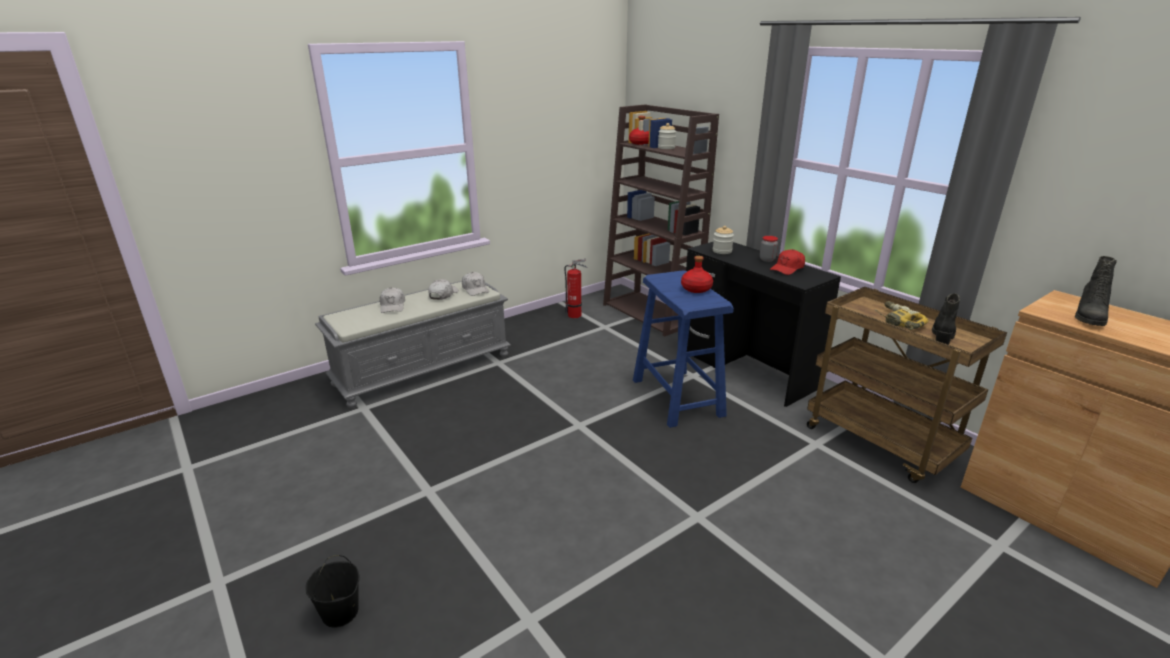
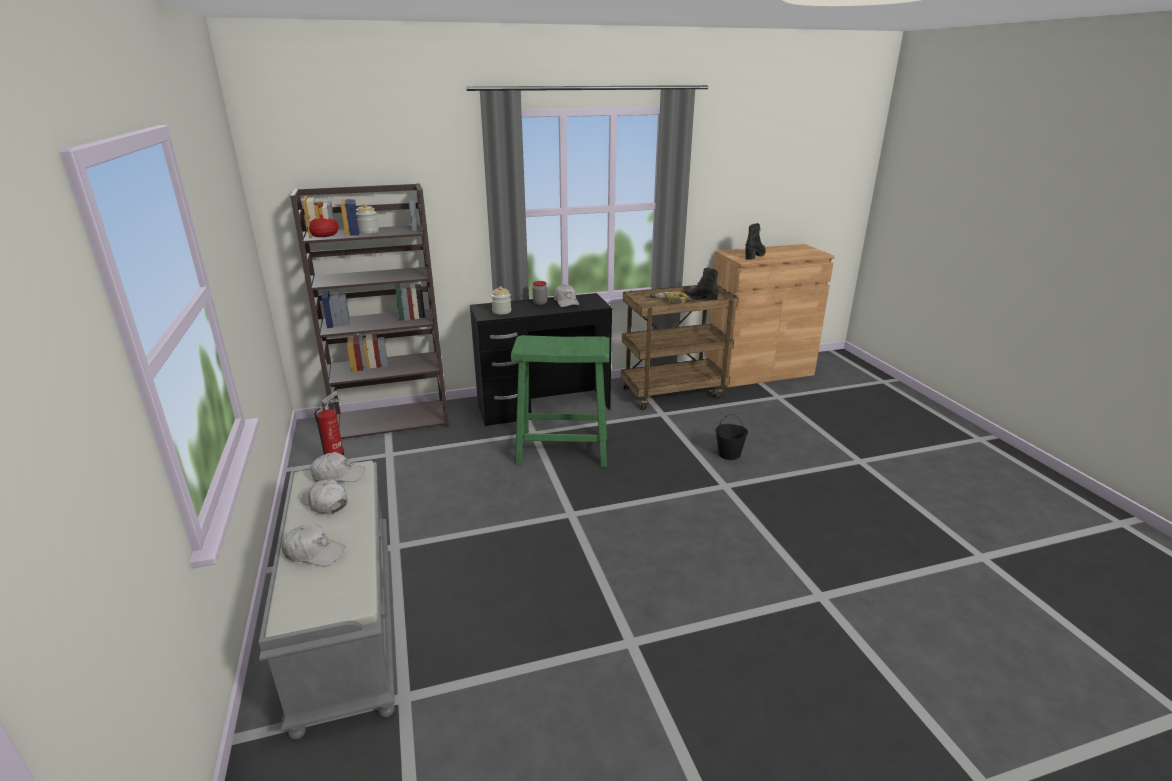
camera: 70 degrees left, 0 degrees up
(341, 612) = (802, 731): black bucket -> black bucket (729, 454)
(677, 397) = (562, 450): blue stool -> green stool
(696, 289) = (565, 341): red bottle -> none
(787, 268) = (566, 302): red cap -> white cap
(1088, 317) = (755, 256): black boot -> black boot turned 105 degrees counterclockwise

